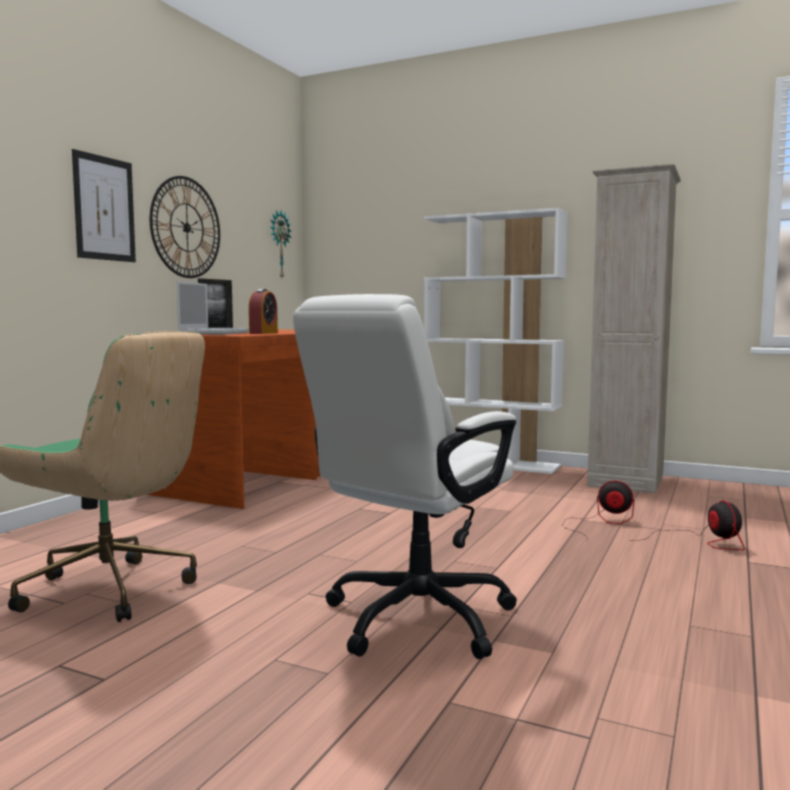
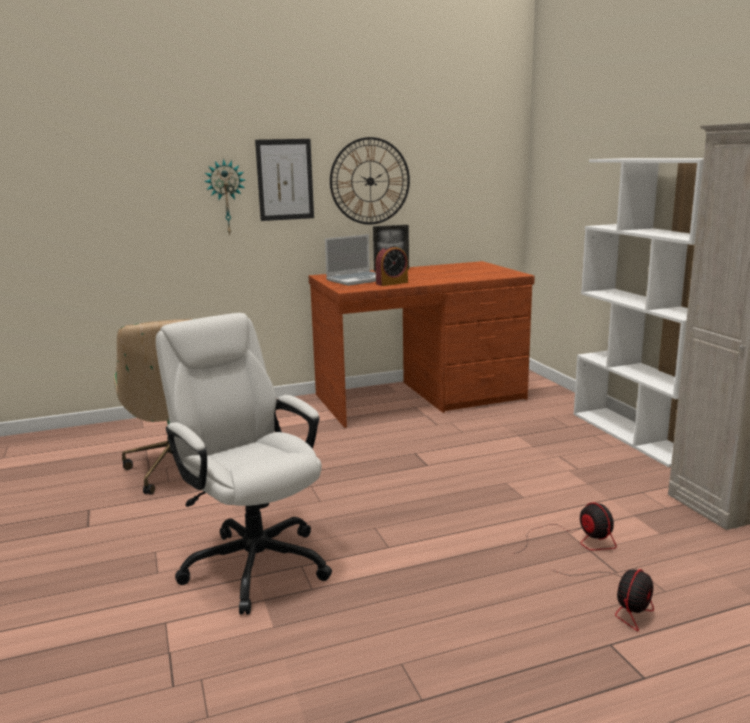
camera: 45 degrees right, 10 degrees up
(278, 244) = (489, 179): wall clock -> wall clock (226, 197)
(413, 623) = (252, 563): white office chair -> white office chair turned 60 degrees clockwise

